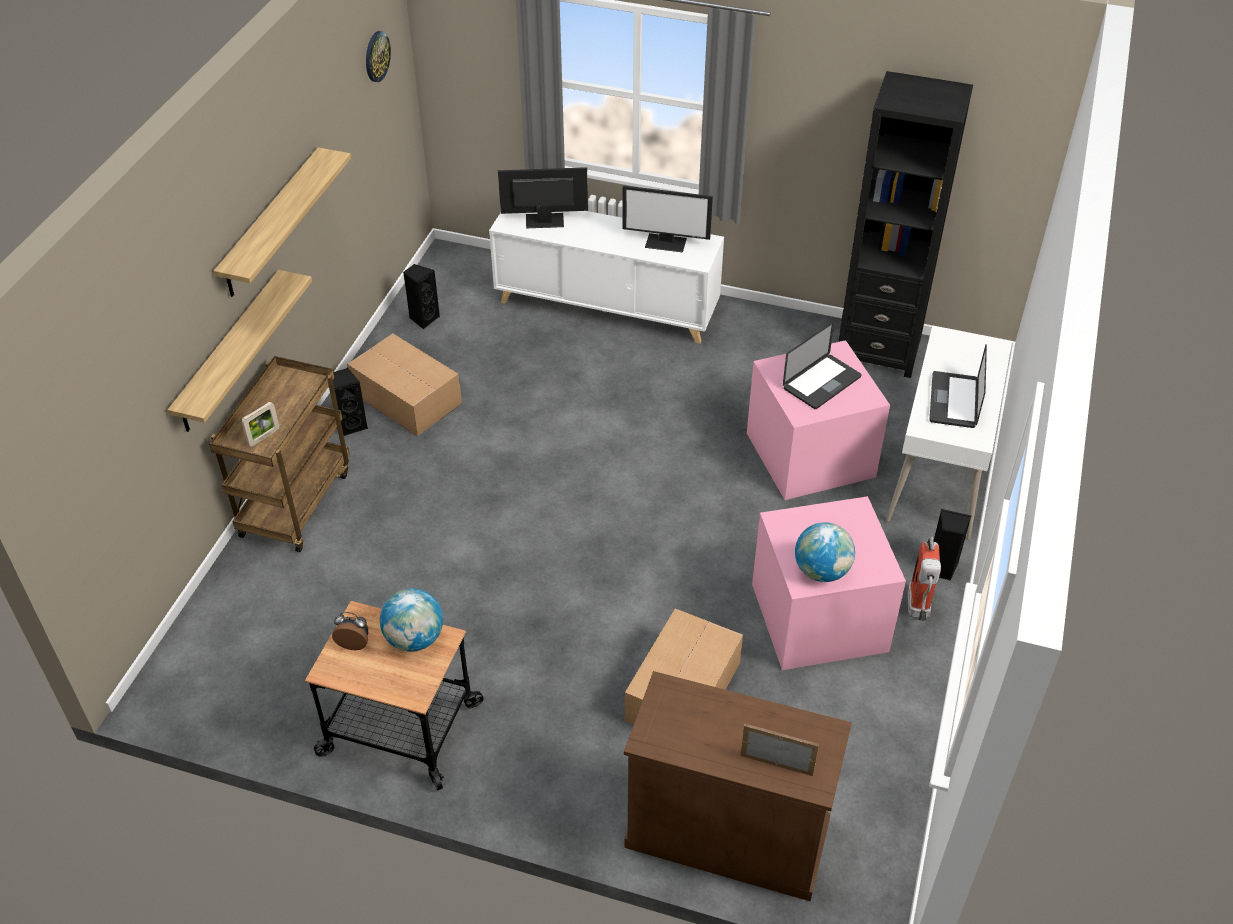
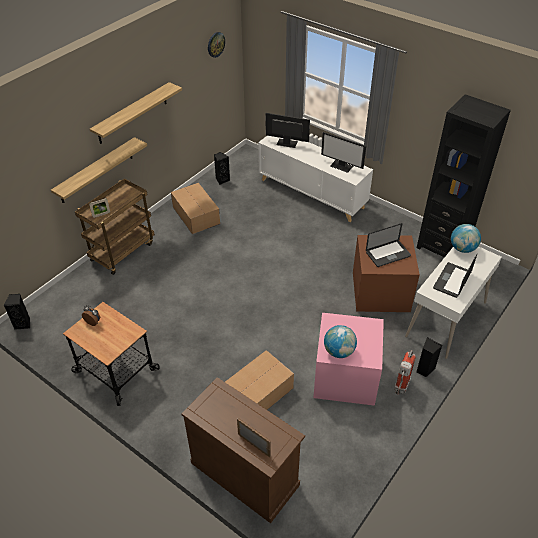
camera: 20 degrees right, 0 degrees up
(352, 425) = (165, 222): black speaker -> black speaker (23, 323)
(414, 639) = (121, 328): globe -> globe (462, 248)
(811, 453) = (381, 291): pink storage box -> brown storage box

